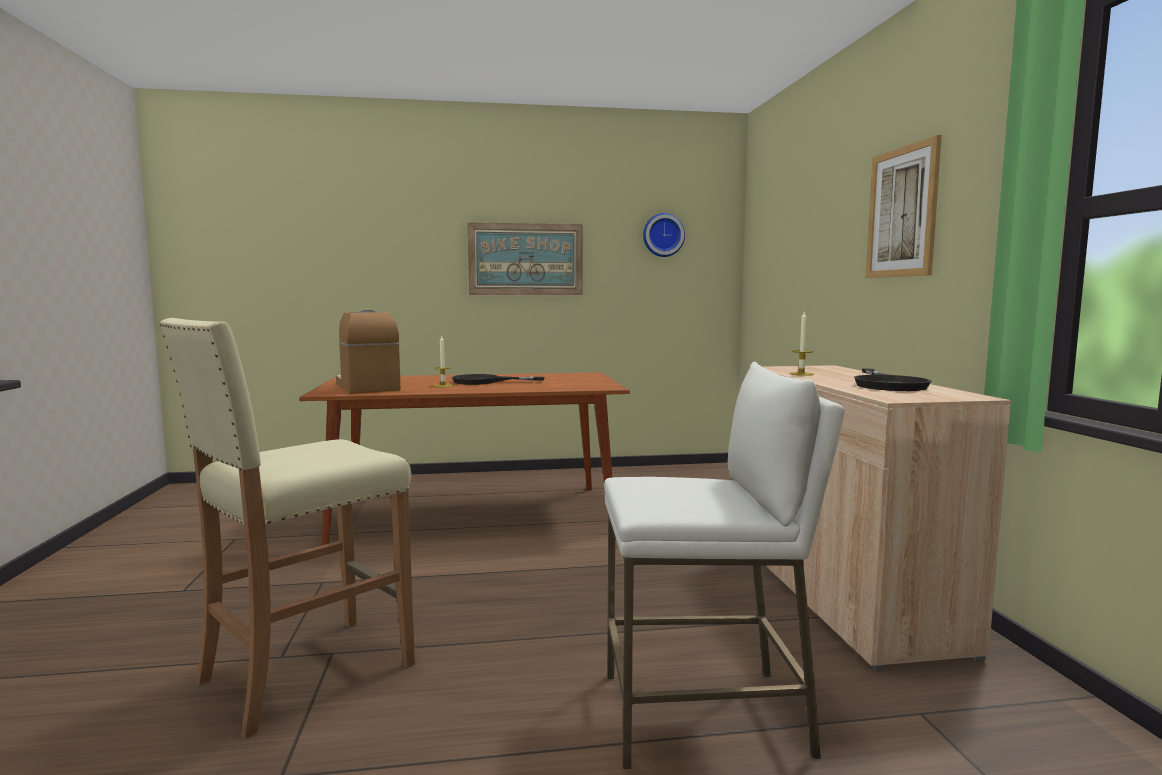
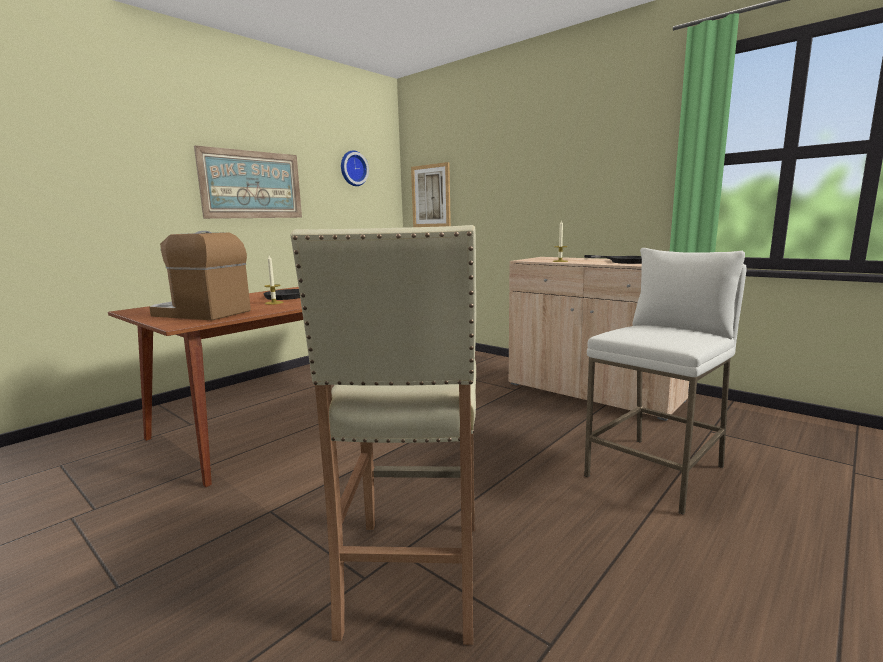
camera: 40 degrees left, 5 degrees up
(902, 212) = (578, 158): picture -> picture (431, 196)

